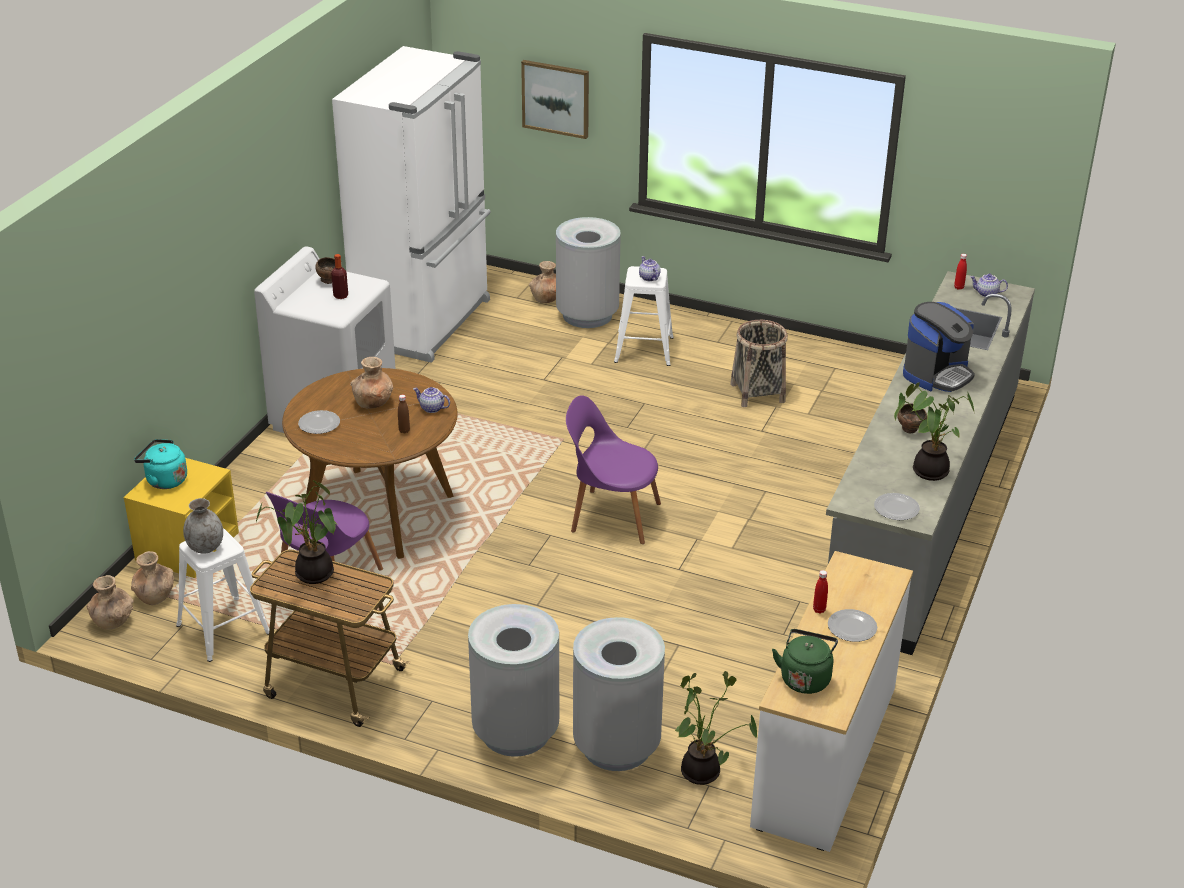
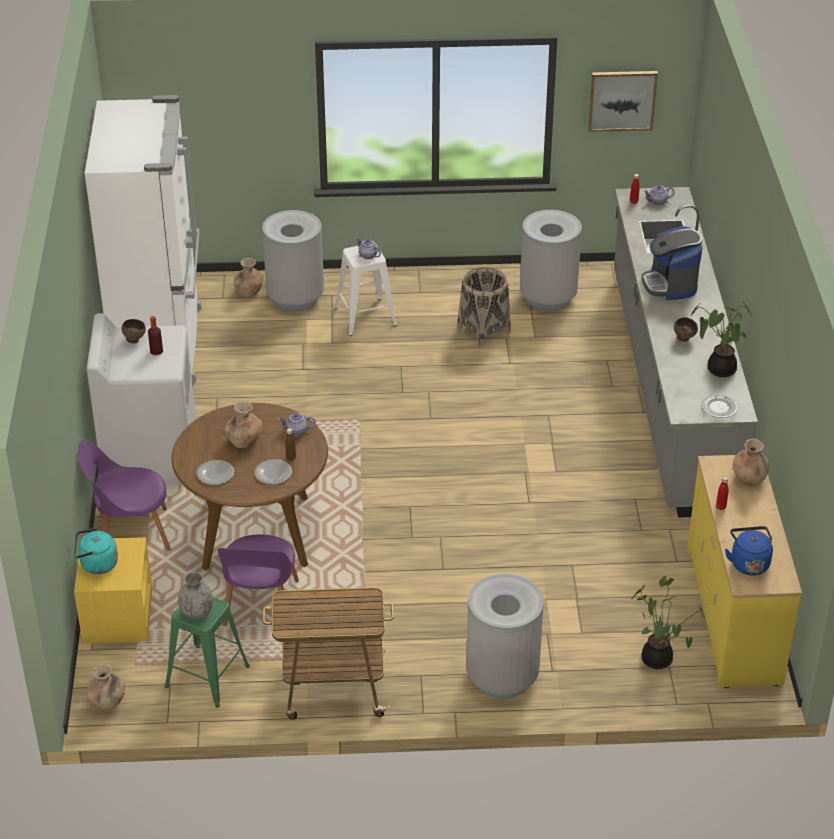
camera: 25 degrees left, 5 degrees up
(155, 597) = (126, 668): brown vase -> brown vase (749, 478)
(222, 629) = (206, 676): white stool -> green stool
(311, 574) = (312, 606): potted plant -> none
(556, 98) = (233, 113): picture -> picture (622, 100)
(611, 516) = (446, 474): purple chair -> purple chair (131, 533)
(617, 745) = (583, 660): grey trash can -> grey trash can (548, 297)
(805, 678) = (748, 563): green kettle -> blue kettle
(826, 756) = (734, 614): white dresser -> yellow dresser
(852, 628) = (752, 513): plate -> plate (273, 473)
(937, 374) = (670, 284): coffee machine -> coffee machine turned 150 degrees clockwise

